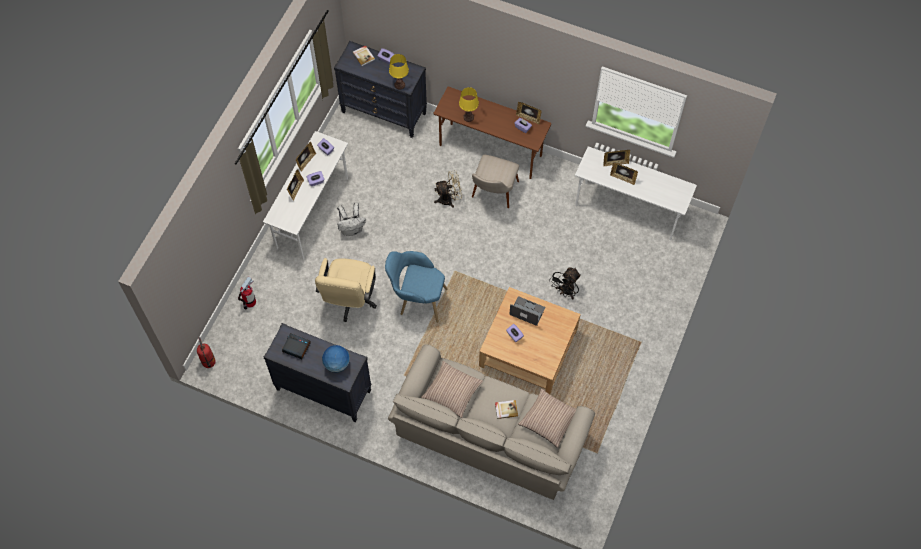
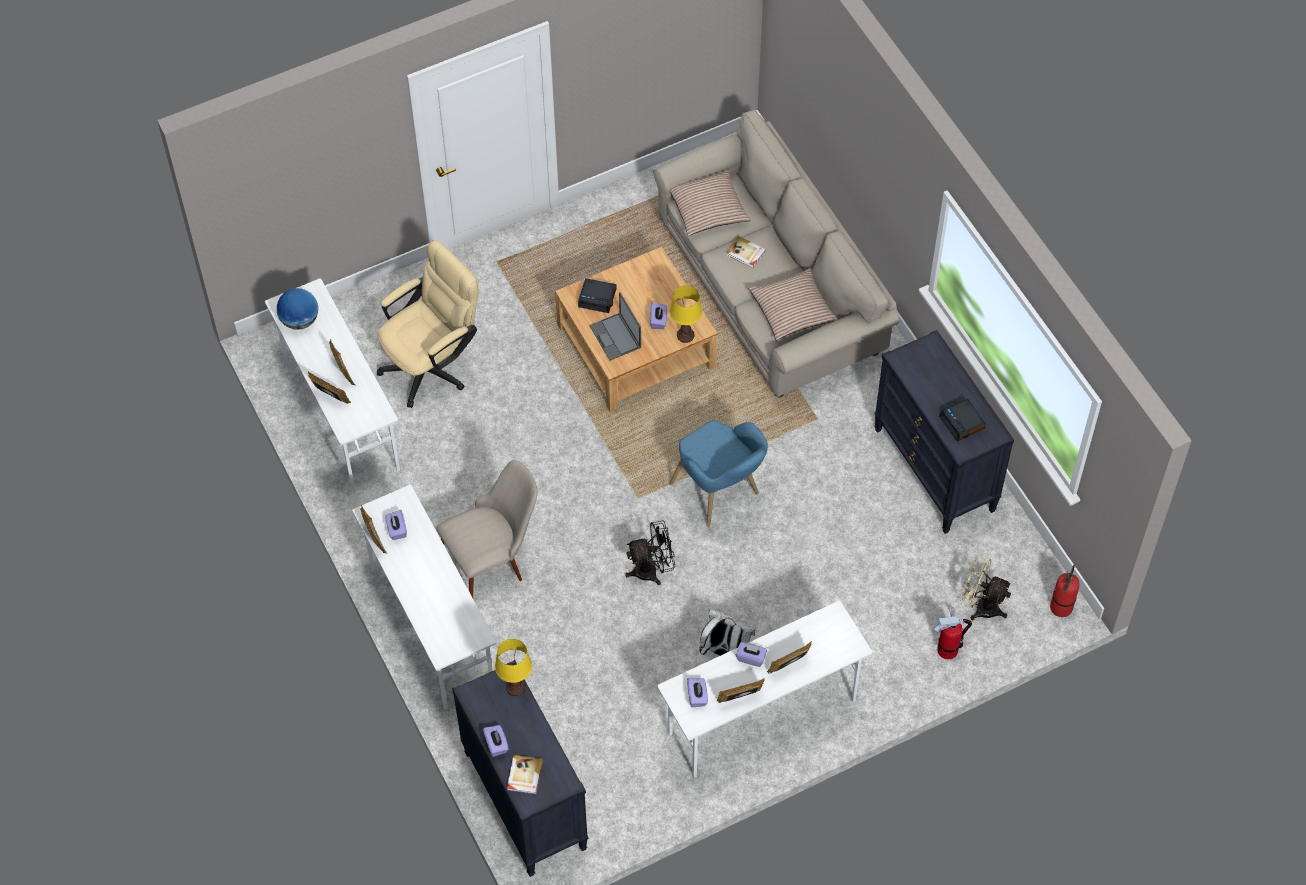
camera: 140 degrees left, 5 degrees down
(337, 364) = (927, 370): globe -> globe (300, 320)
(350, 301) = (810, 556): beige office chair -> beige office chair (433, 364)
(449, 199) = (555, 599): beige fan -> beige fan (980, 606)
(468, 117) = (454, 599): yellow table lamp -> yellow table lamp (685, 335)
(491, 150) = (431, 626): brown desk -> white desk
(555, 325) = (597, 298): none -> alarm clock
(565, 292) = (525, 376): black fan -> black fan (652, 570)

